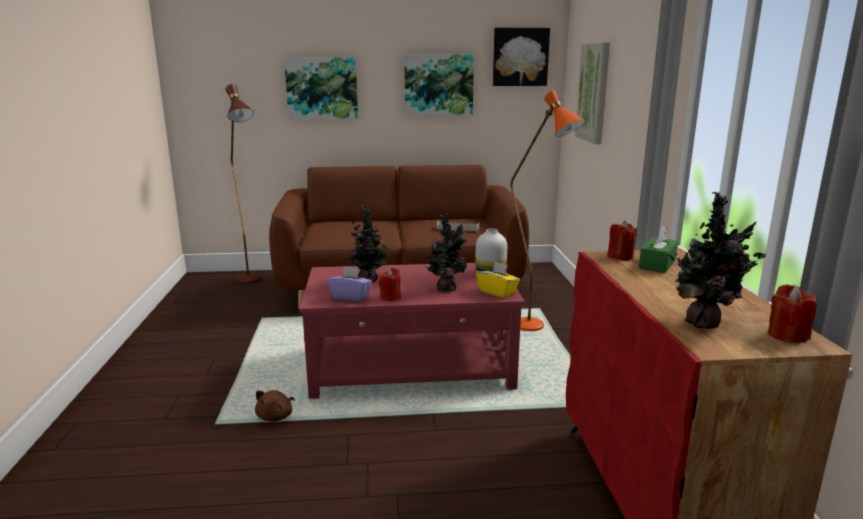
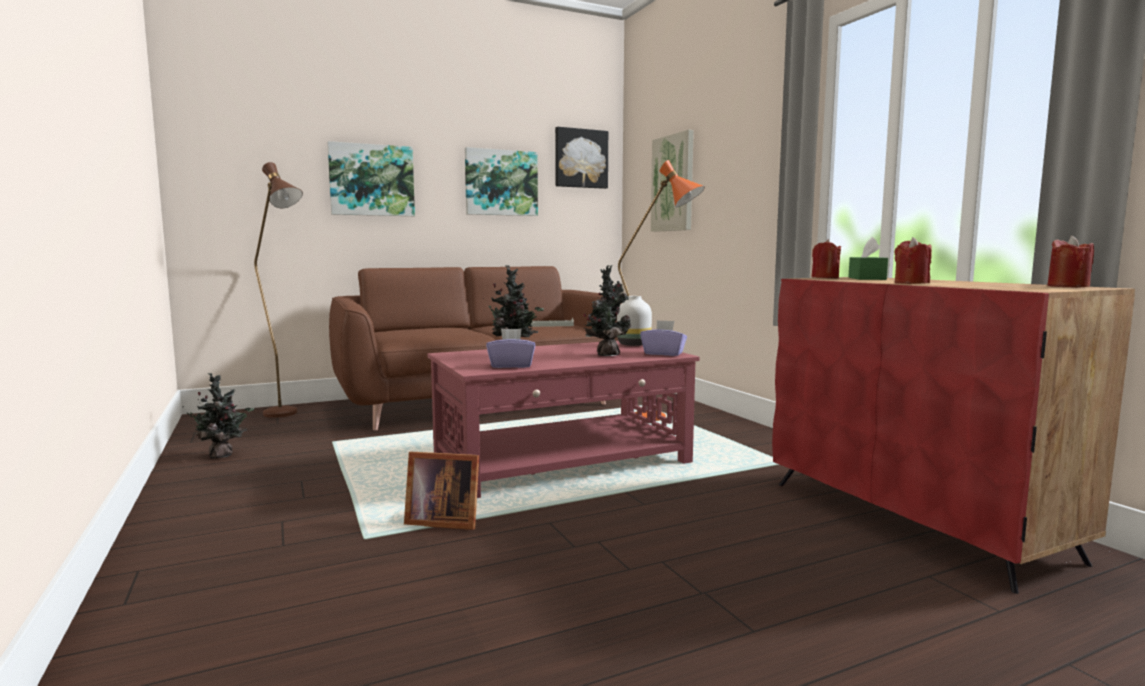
camera: 20 degrees left, 10 degrees down
(276, 416) = (441, 521): brown plush toy -> picture frame
(390, 297) = (557, 363): red candle -> red candle (911, 283)
(497, 292) = (663, 353): yellow tissue box -> purple tissue box
(704, 323) = (992, 286): potted plant -> potted plant (223, 455)

